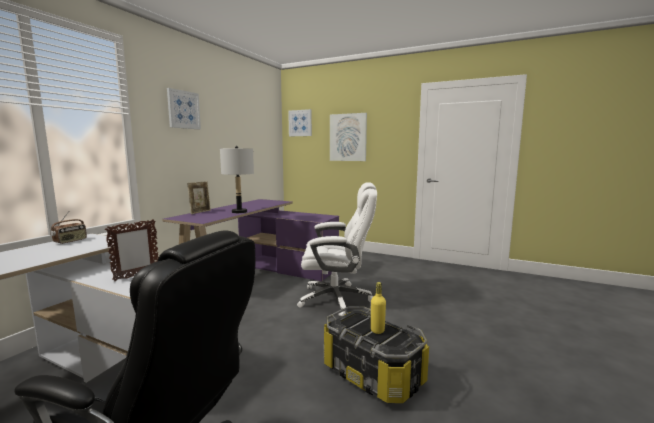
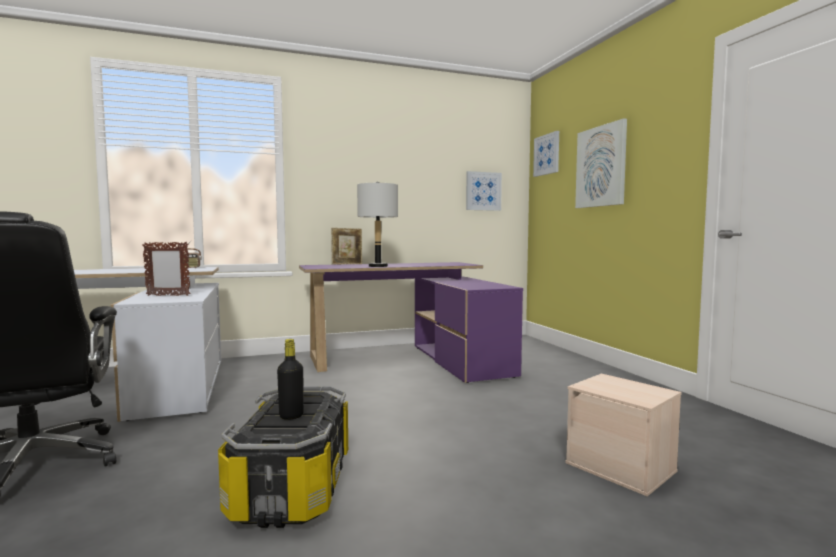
camera: 45 degrees right, 5 degrees down
(183, 109) = (351, 147): picture -> picture (483, 191)
(337, 299) = (440, 405): white office chair -> none
(377, 330) = (291, 416): yellow bottle -> black bottle
(449, 298) = (622, 467): none -> beige storage box

